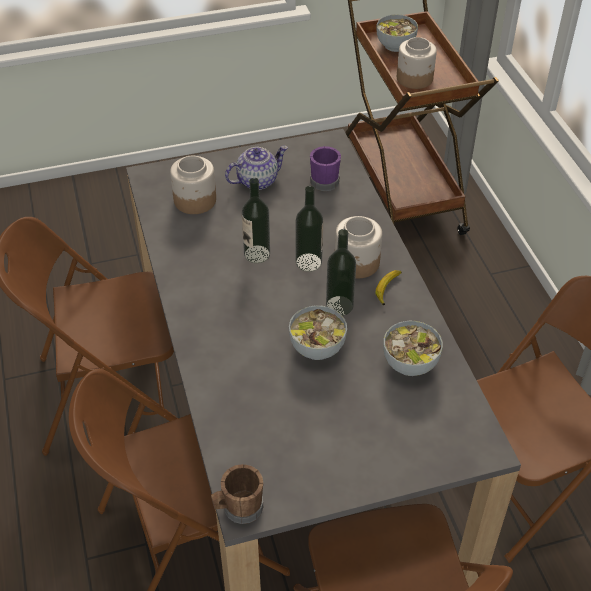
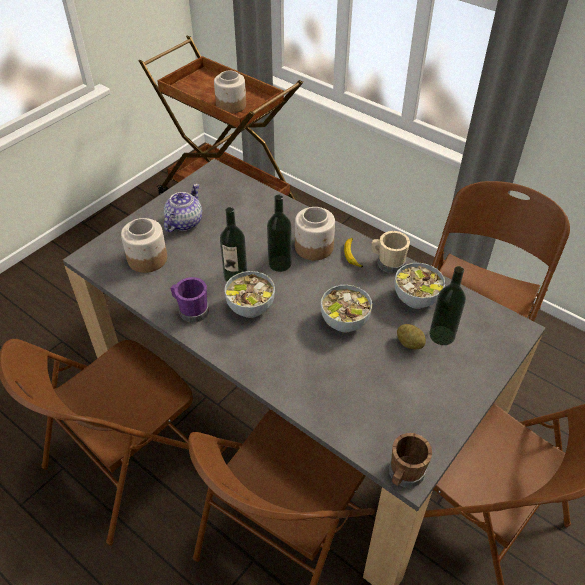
camera: 35 degrees left, 0 degrees up
(323, 180) = (234, 200): purple mug -> purple mug (191, 310)
(339, 305) = (331, 283): bottle -> bottle (442, 335)
(359, 401) = (409, 343): none -> potato
(395, 45) = (196, 88): bowl -> bowl (250, 307)
(416, 314) = (387, 263): none -> beige mug

